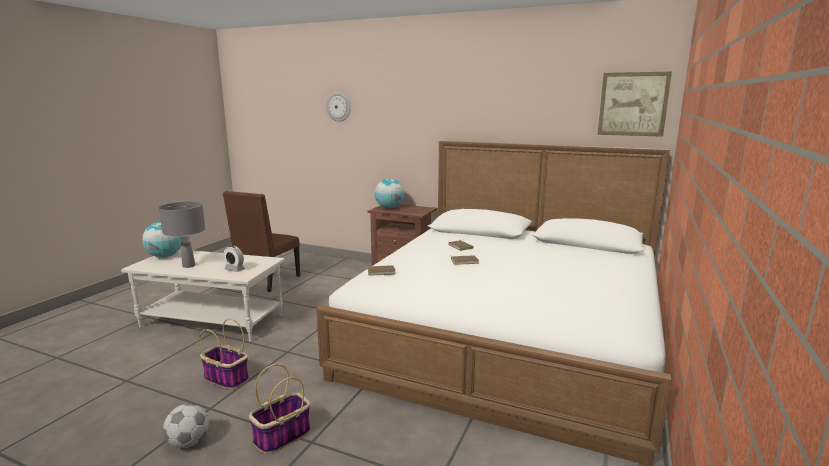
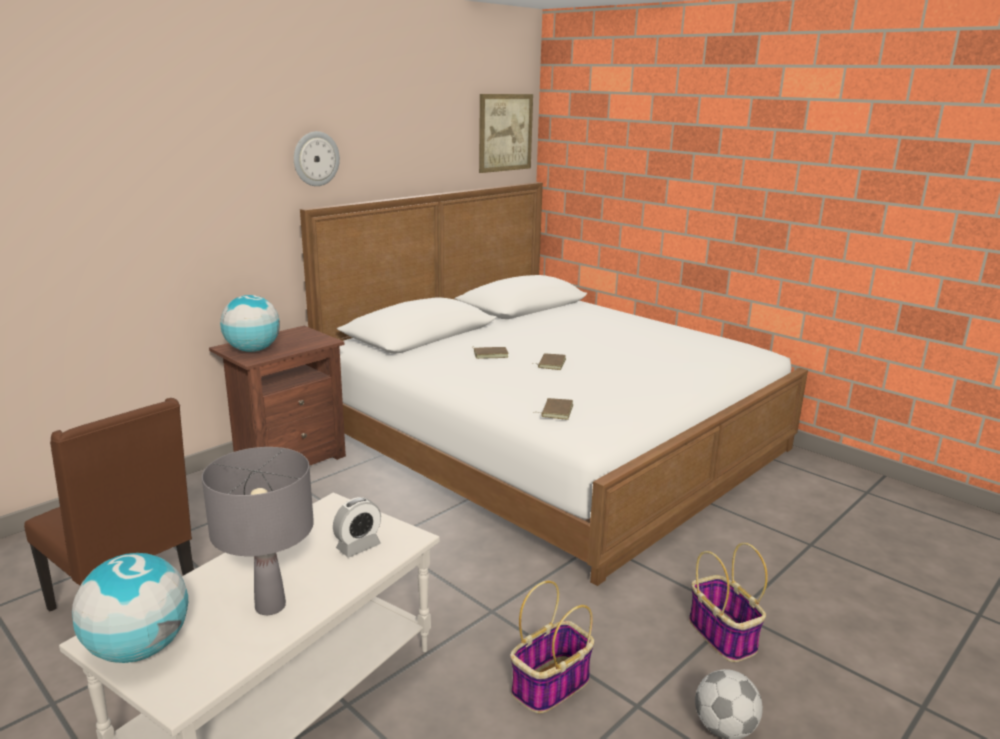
camera: 70 degrees left, 5 degrees up
(338, 107) = (60, 164): wall clock -> wall clock (315, 158)

